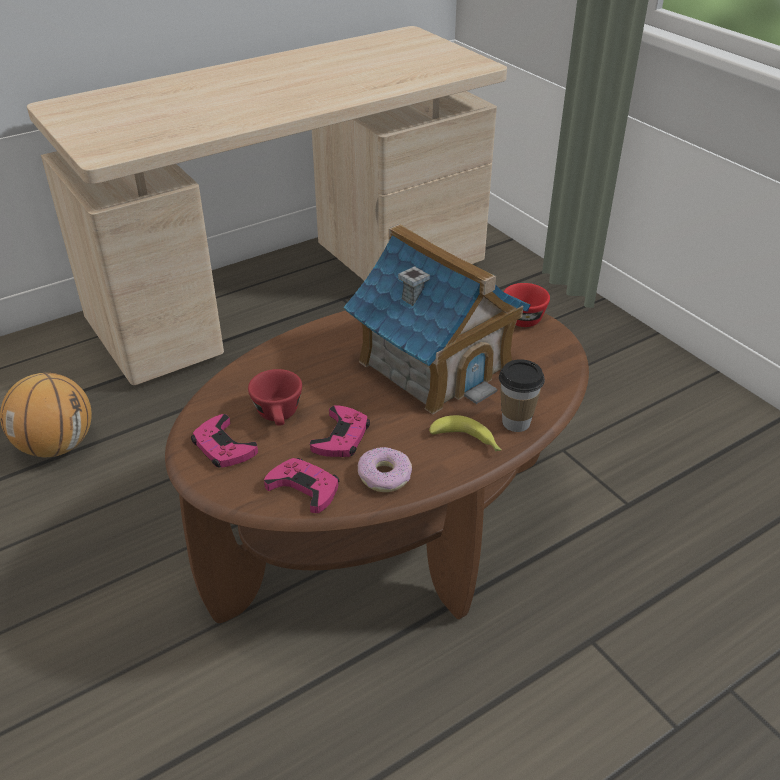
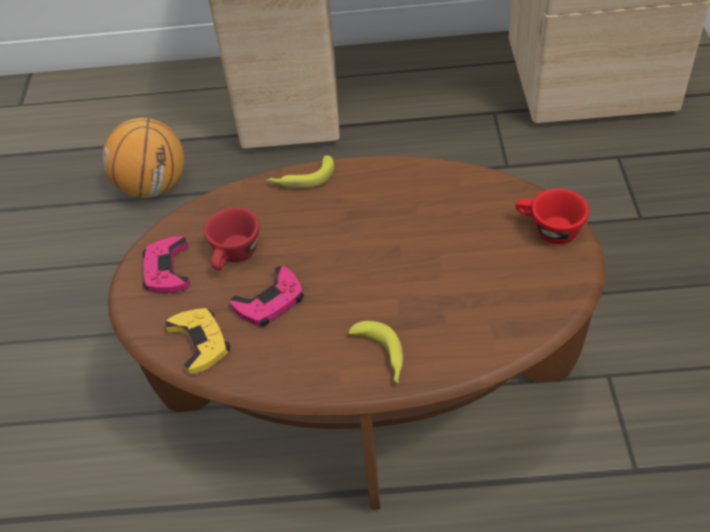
camera: 35 degrees right, 10 degrees up
(290, 344) = (301, 179): none -> banana
(304, 488) = (200, 342): pink game controller -> yellow game controller
(384, 476) = (276, 361): donut -> none
(435, 363) = (420, 252): toy house -> none
(516, 422) = (446, 356): cup -> none

